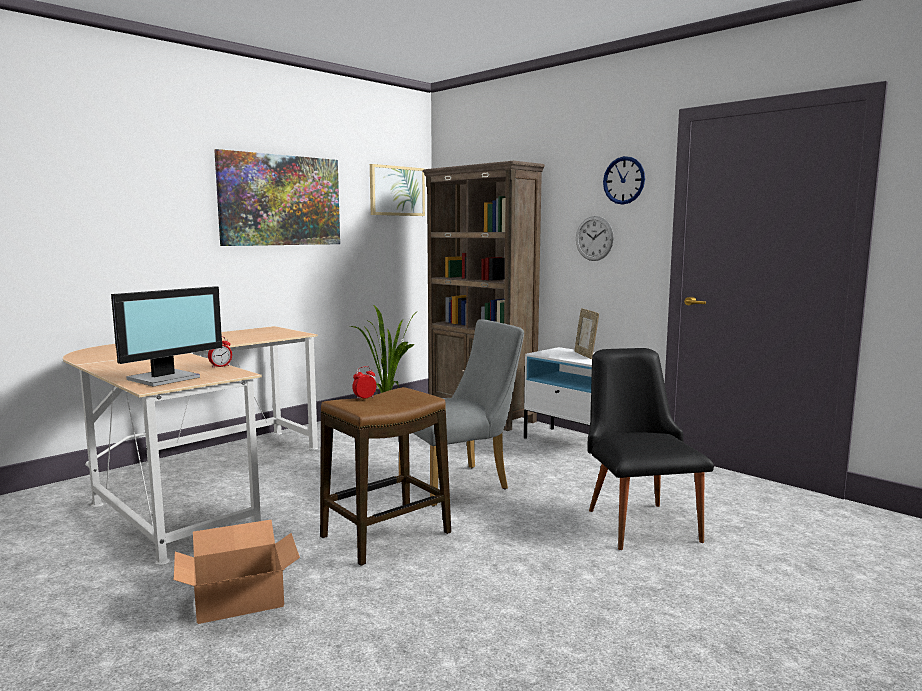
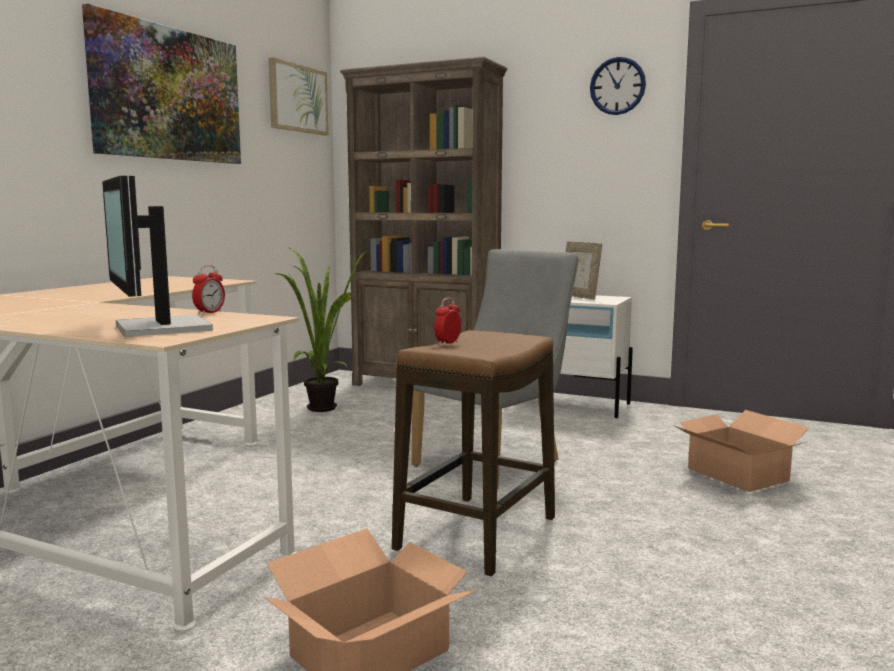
camera: 20 degrees left, 0 degrees up
(166, 378) = (158, 328): monitor -> monitor turned 135 degrees clockwise
(594, 238) = (577, 157): wall clock -> none
(638, 520) = (737, 474): black chair -> cardboard box

